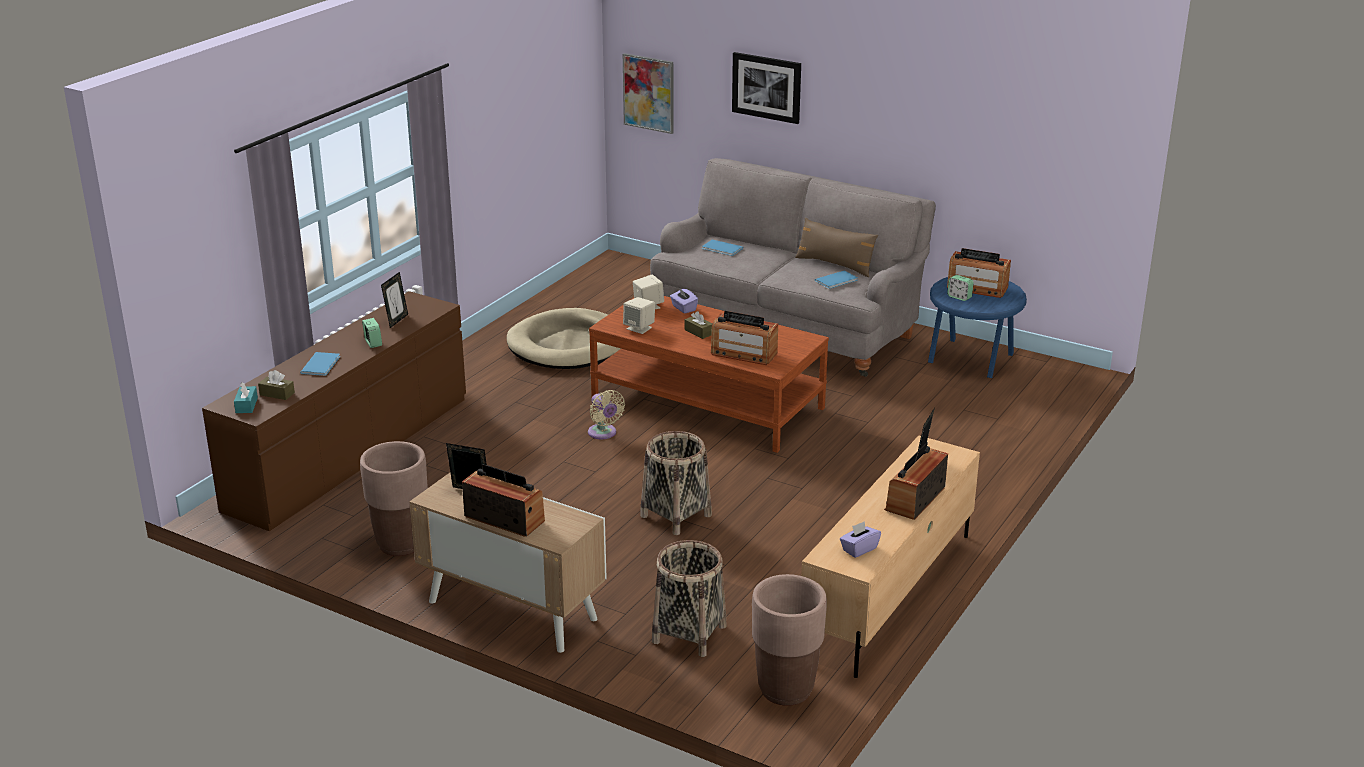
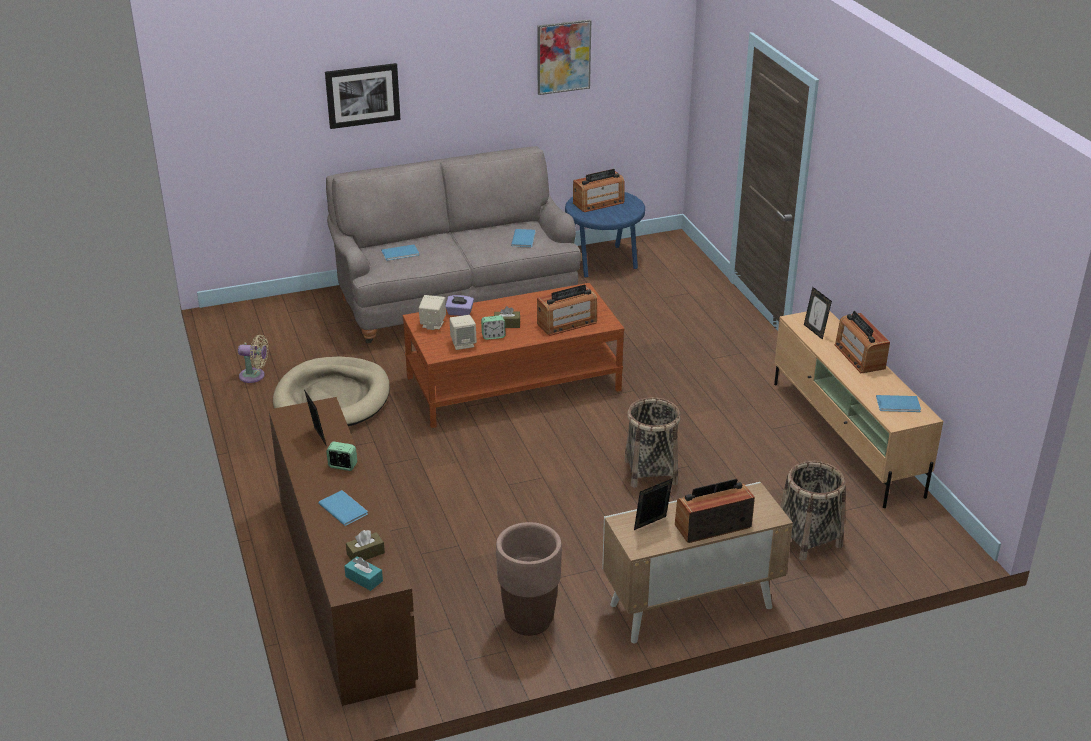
camera: 50 degrees left, 5 degrees up
(603, 433) = (493, 448): beige fan -> beige fan (254, 376)
(648, 93) = (231, 138): picture -> picture (563, 57)
(785, 690) = (913, 532): brown planter -> none
(835, 265) = (496, 228): brown pillow -> none
(859, 549) = (899, 405): purple tissue box -> blue book
(959, 297) = (601, 214): alarm clock -> alarm clock (493, 336)

